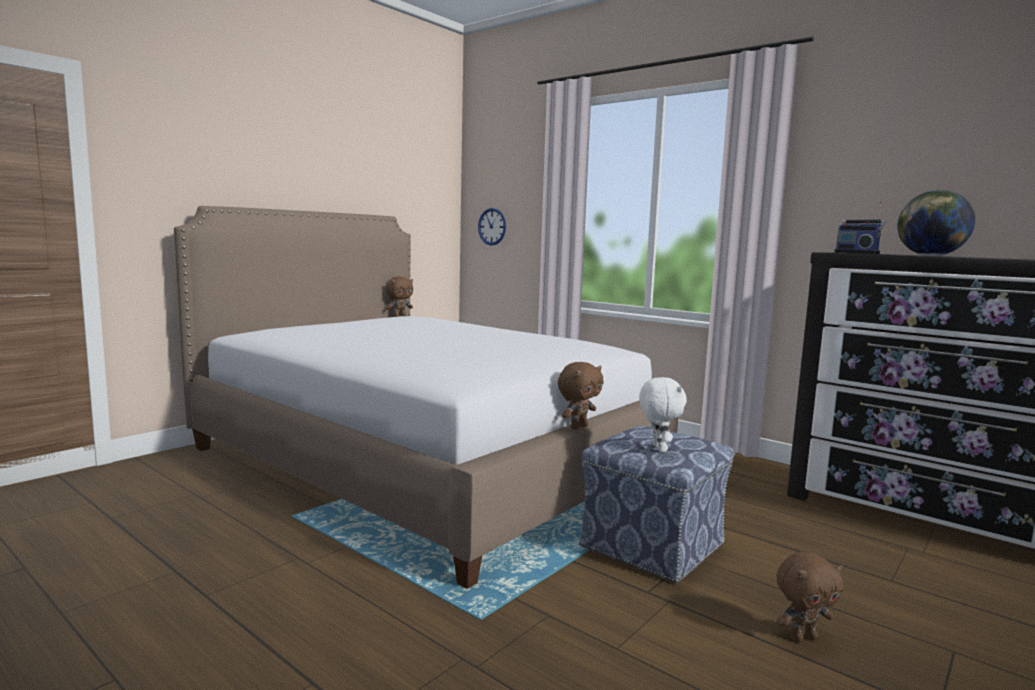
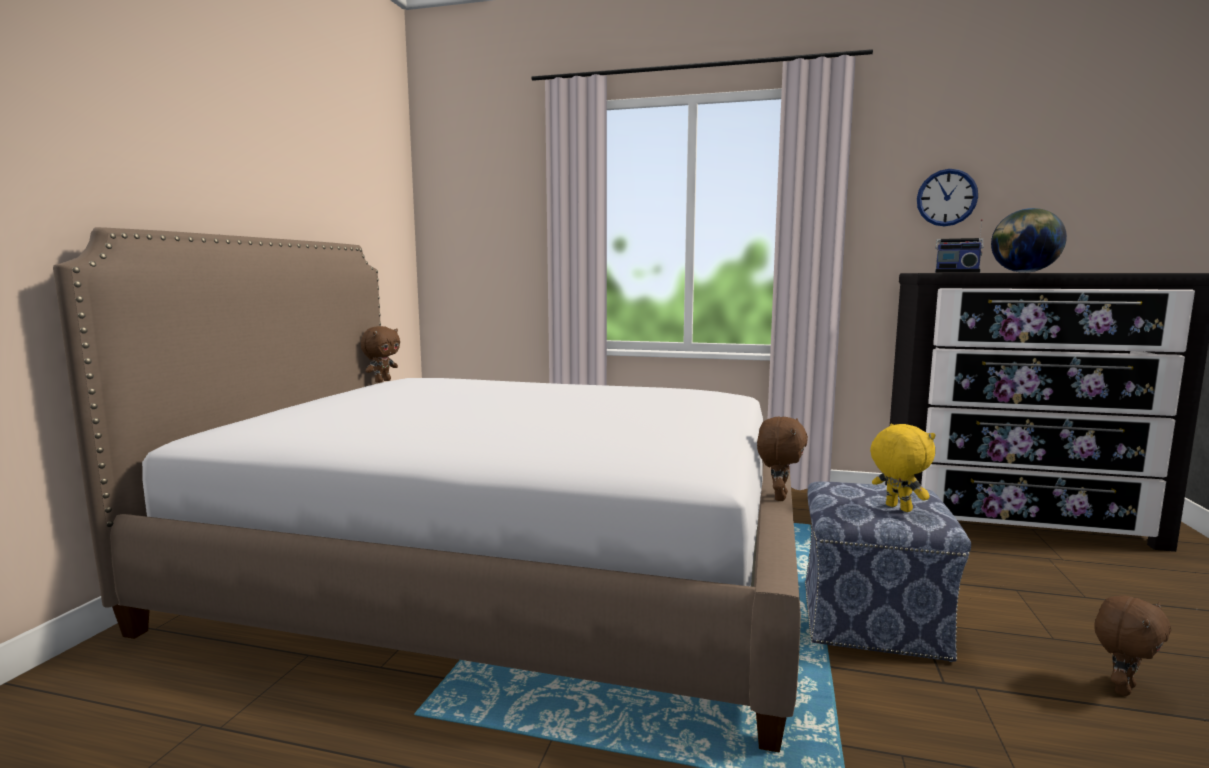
camera: 25 degrees left, 0 degrees up
(492, 226) = (467, 257): wall clock -> wall clock (946, 197)
(658, 448) = (897, 508): white plush toy -> yellow plush toy

